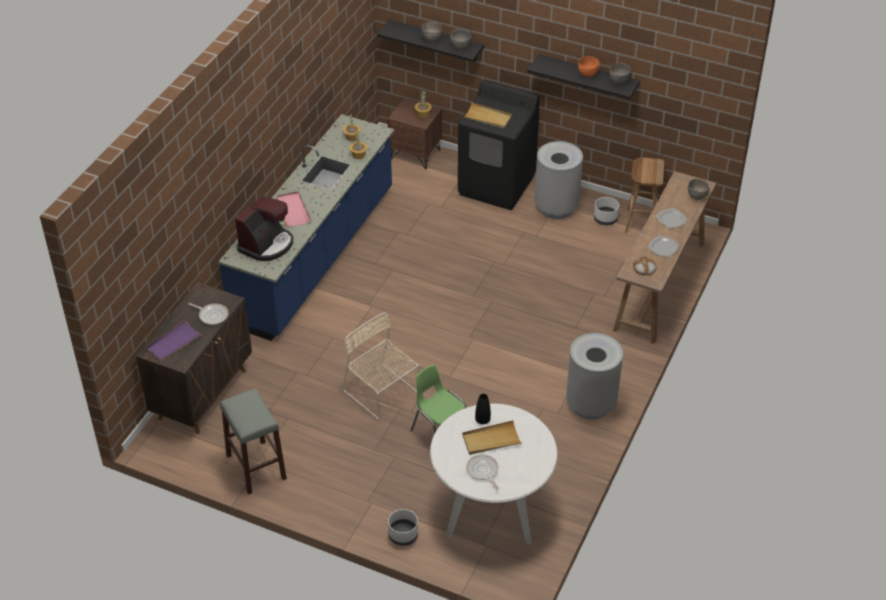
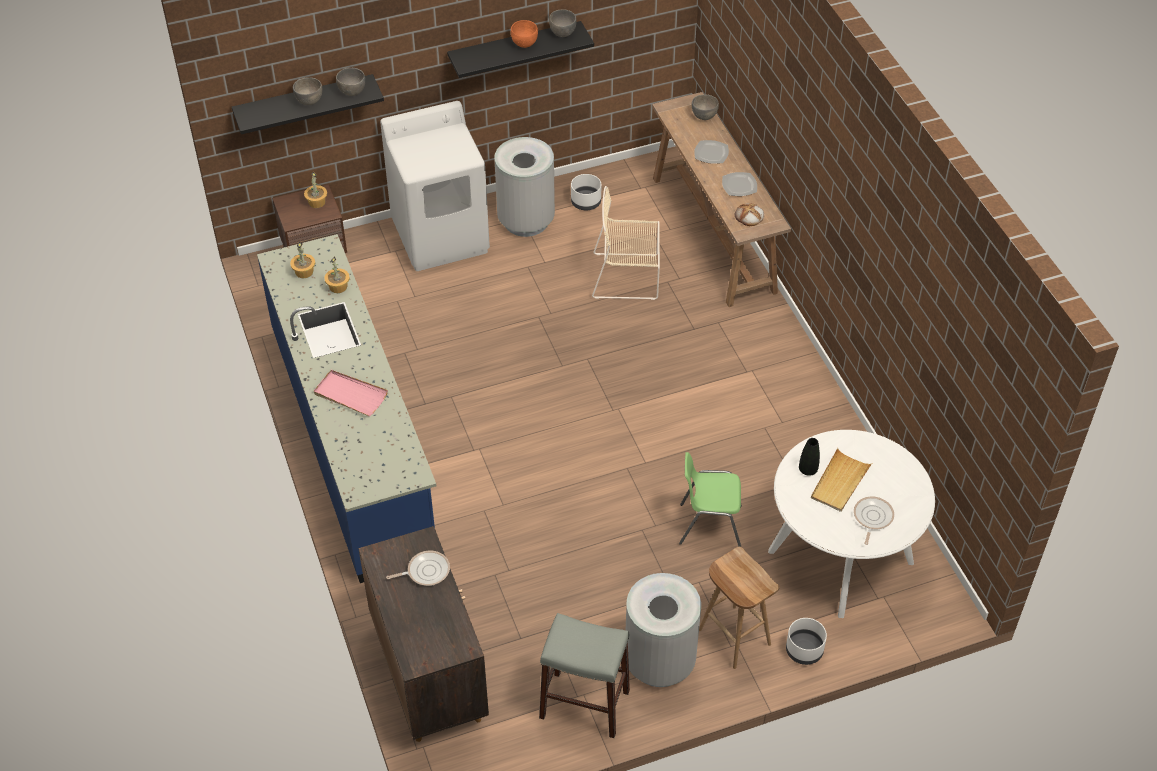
camera: 45 degrees left, 5 degrees up
(174, 343) = (426, 633): purple tray -> none
(267, 245) = (374, 452): coffee machine -> none
(382, 393) = (605, 528): beige chair -> beige chair (628, 276)
(483, 471) = (872, 518): frying pan -> frying pan turned 90 degrees clockwise
(487, 117) = (429, 158): beige tray -> none
(497, 185) = (441, 236): black washing machine -> white washing machine
(591, 404) = (798, 391): grey trash can -> grey trash can (659, 662)
(641, 221) = (620, 183): brown stool -> brown stool (733, 636)

